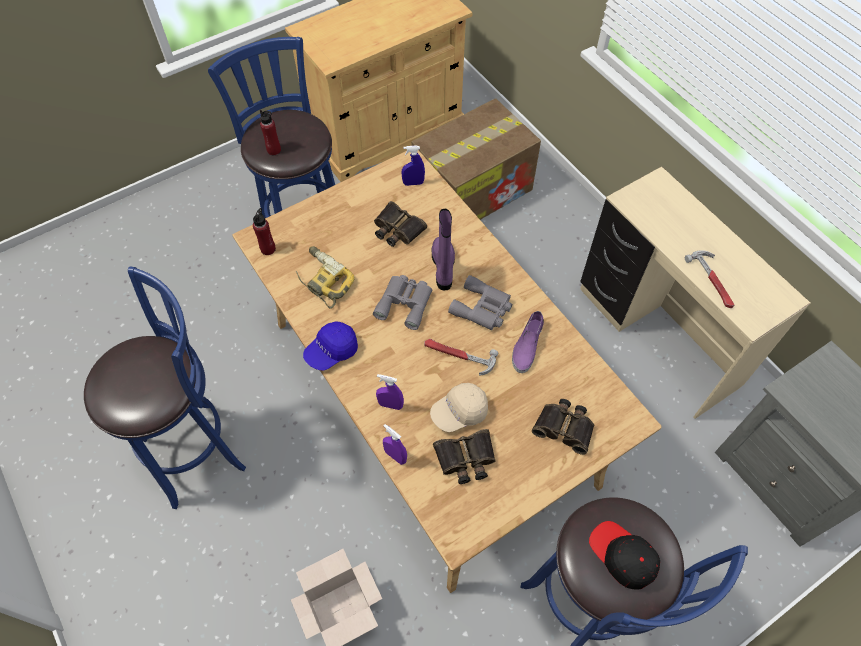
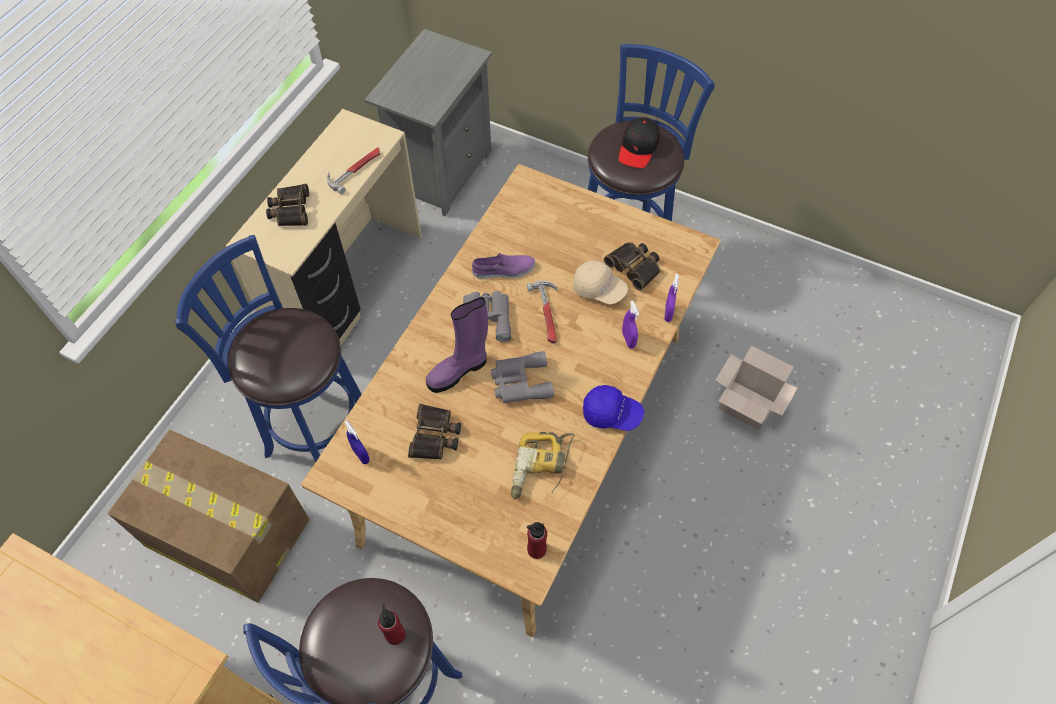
camera: 120 degrees left, 0 degrees up
(199, 450) = (714, 616): blue stool -> blue stool (316, 434)
(565, 427) = (561, 217): binoculars -> binoculars (290, 209)

